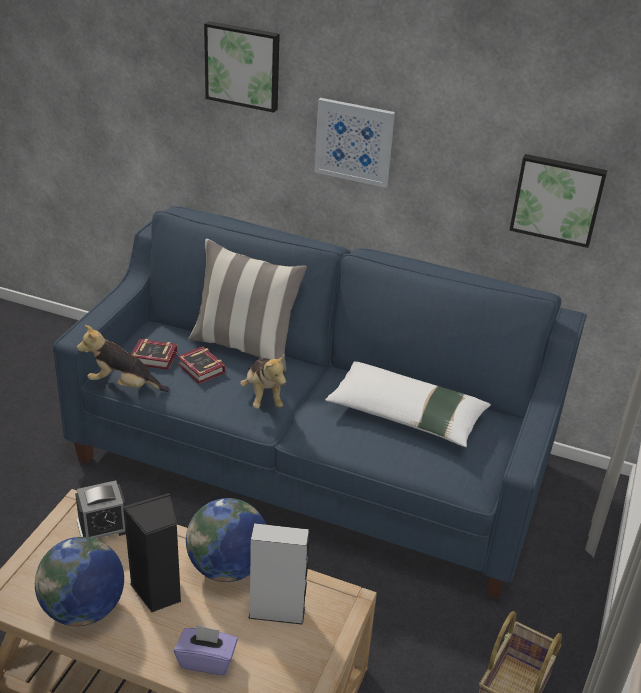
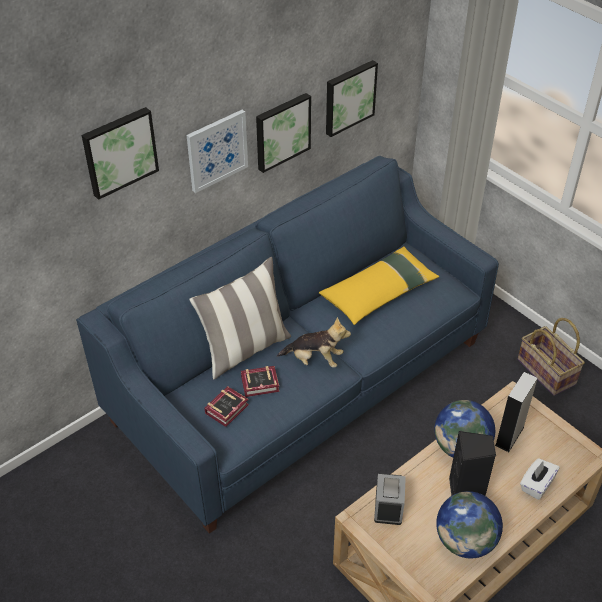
camera: 60 degrees left, 10 degrees up
(123, 385) = (249, 440): plush toy -> none
(206, 660) = (536, 485): purple tissue box -> white tissue box
(406, 415) = (379, 293): white pillow -> yellow pillow
(445, 177) = (281, 131): none -> picture

